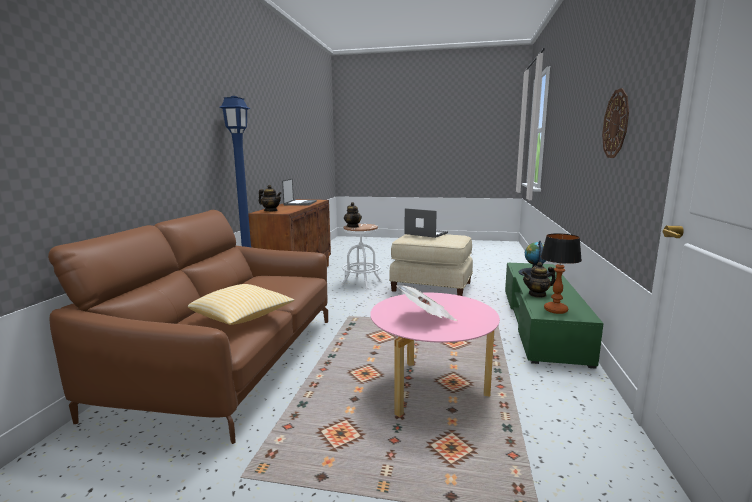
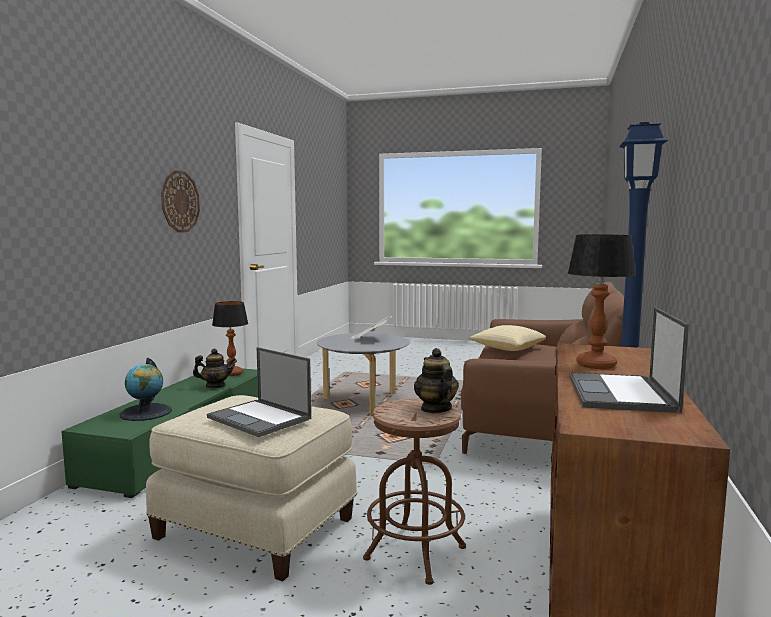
camera: 175 degrees left, 5 degrees down
(271, 211) = (617, 353): teapot -> none
(291, 208) = (595, 365): none -> table lamp
(361, 283) = (415, 553): white stool -> brown stool
(432, 389) = (363, 401): pink coffee table -> grey coffee table

